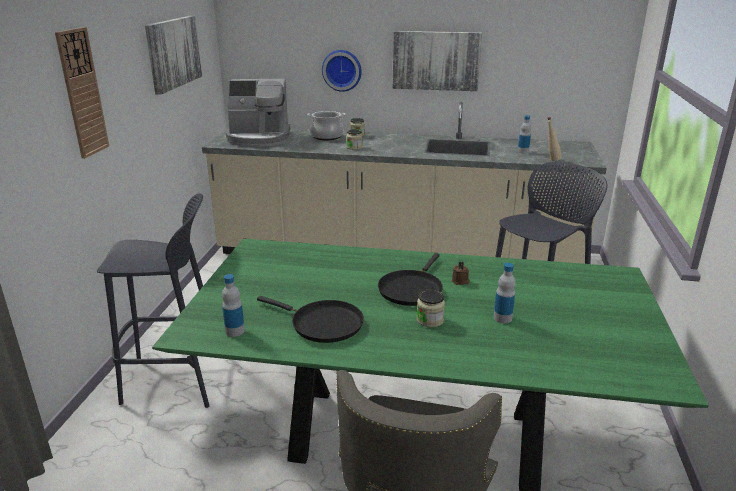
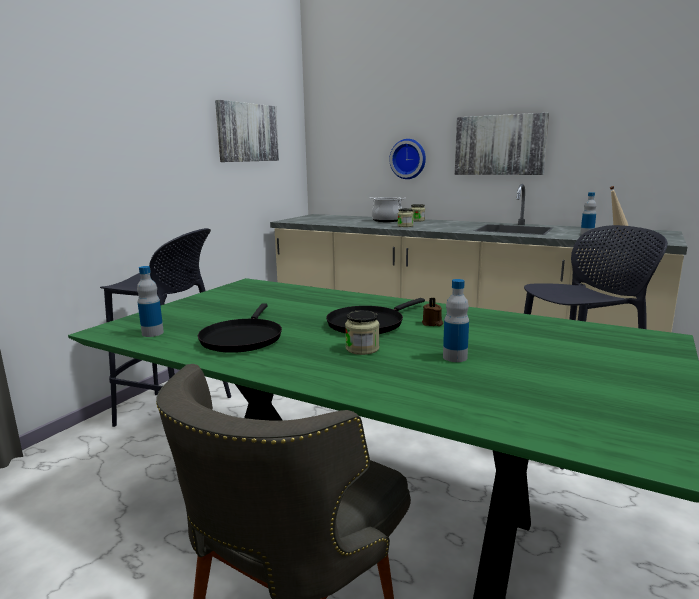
camera: 20 degrees right, 10 degrees down
(82, 93) = (130, 137): wall clock -> none
(259, 138) = (325, 219): coffee machine -> none
(322, 324) = (242, 338): black frying pan -> black frying pan turned 45 degrees clockwise

